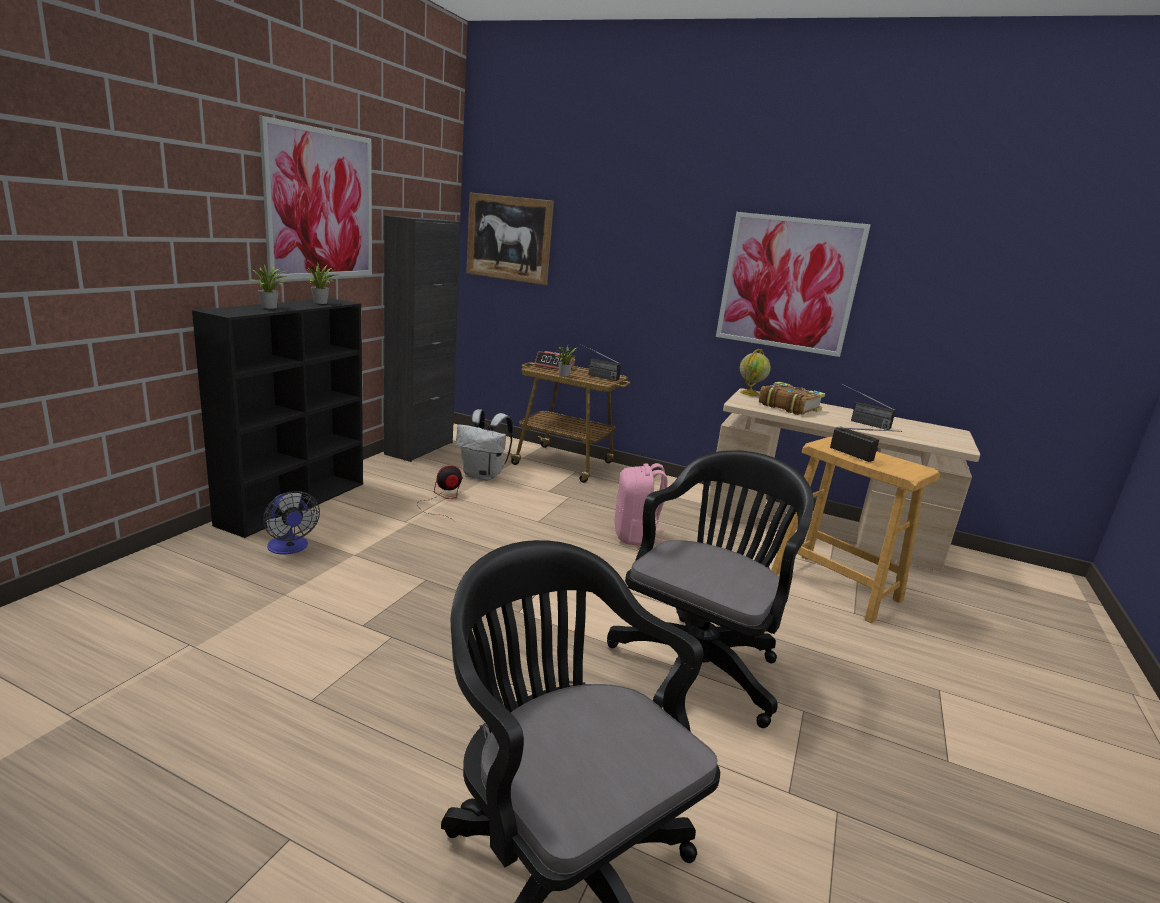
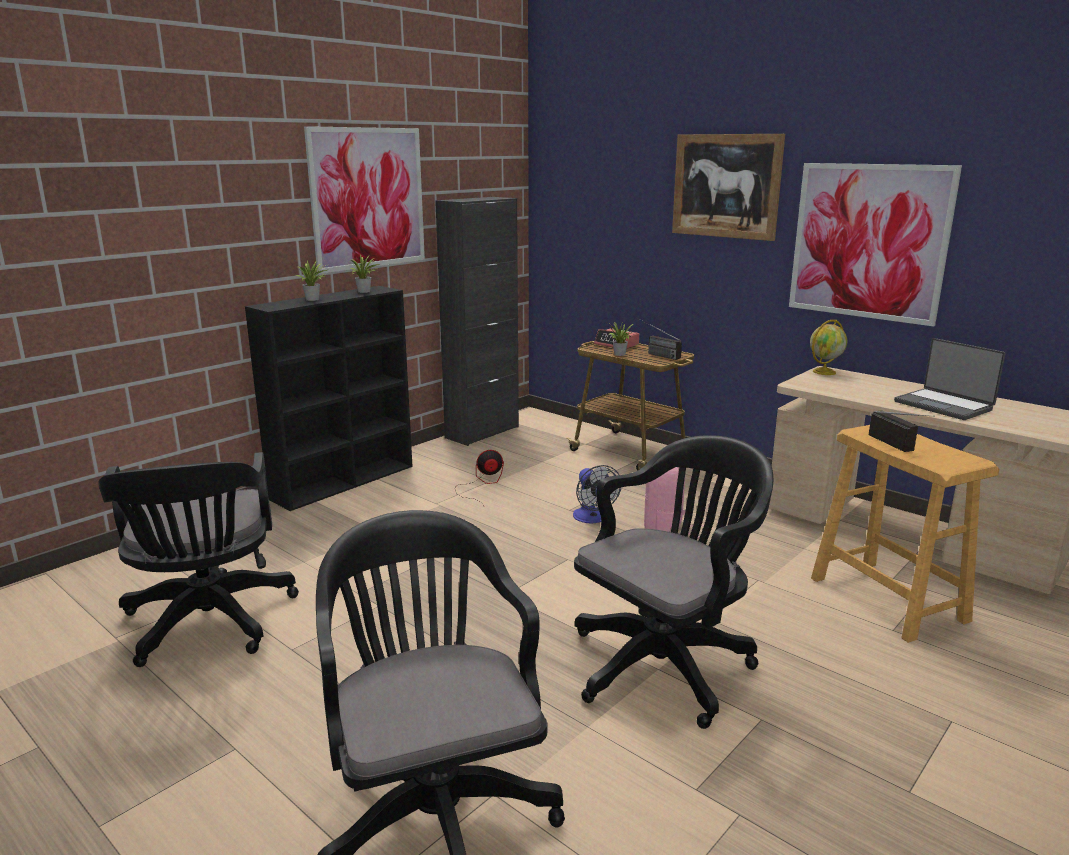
camera: 20 degrees right, 0 degrees up
(193, 682) = (209, 625): none -> black office chair
(290, 548) = (324, 522): fan -> fan (592, 518)
(483, 475) = (535, 461): white backpack -> none
(509, 238) = (574, 209): picture -> picture (726, 186)
(788, 407) = (861, 387): book -> none
(860, 422) = (944, 405): radio -> laptop

